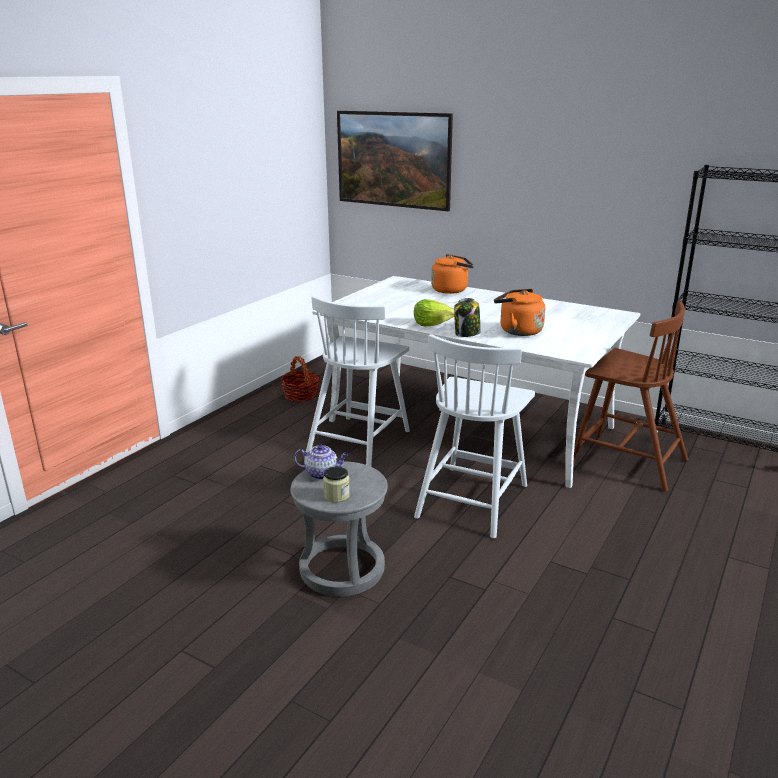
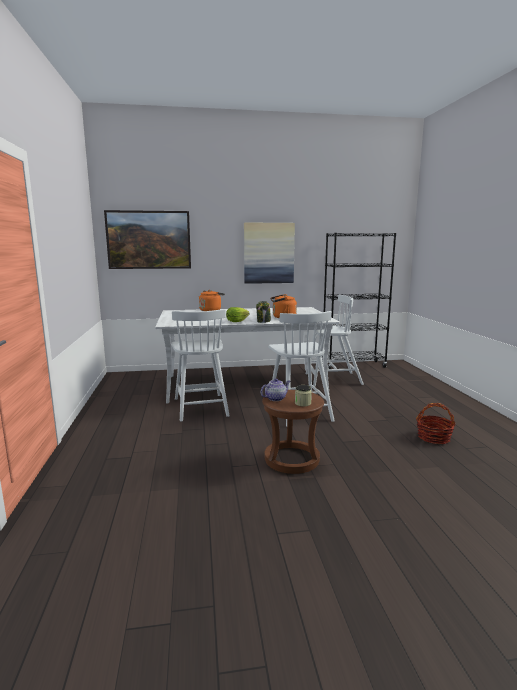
camera: 40 degrees left, 10 degrees down
(301, 395) = (125, 397): basket -> basket (434, 437)
(342, 568) = (291, 459): grey stool -> brown stool
(582, 196) = (268, 253): none -> picture
(626, 461) = (332, 379): brown chair -> white chair

